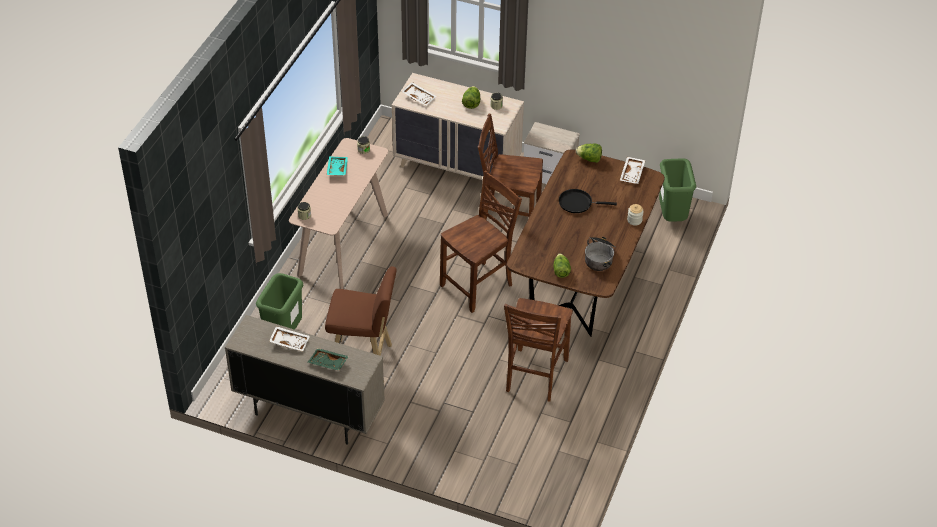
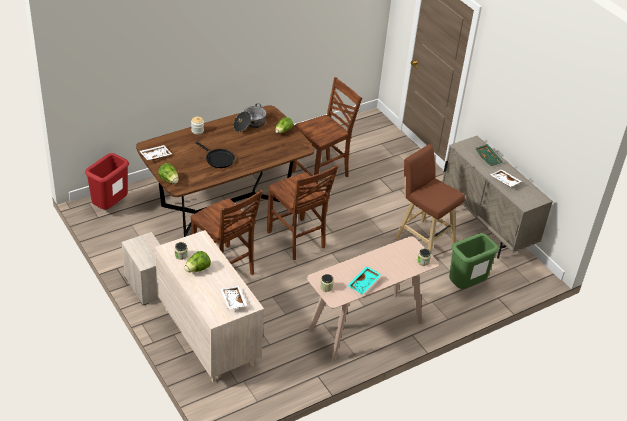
camera: 145 degrees left, 5 degrees down
(478, 286) = (297, 240): brown chair -> brown chair turned 120 degrees counterclockwise
(672, 217) = (110, 206): green trash can -> red trash can

